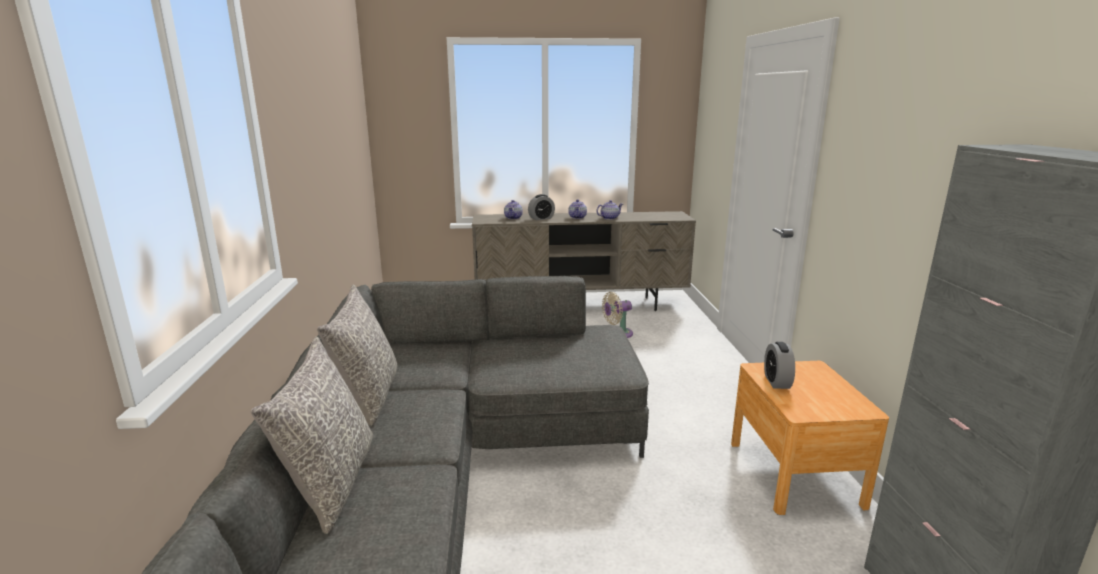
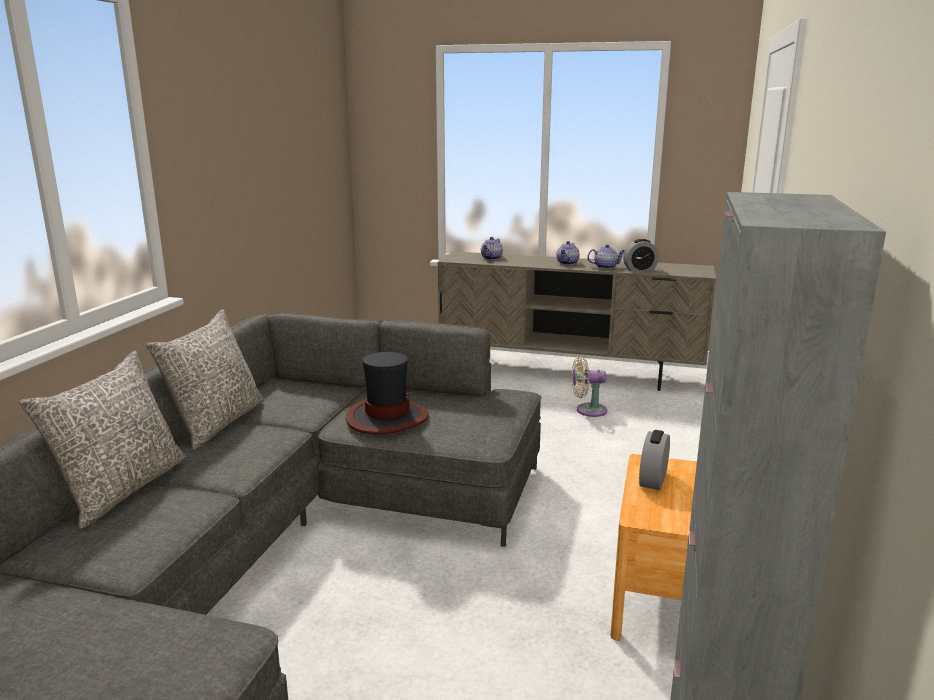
camera: 20 degrees right, 0 degrees up
(523, 365) = (387, 418): none -> hat
(541, 218) = (523, 261): alarm clock -> alarm clock (640, 269)

